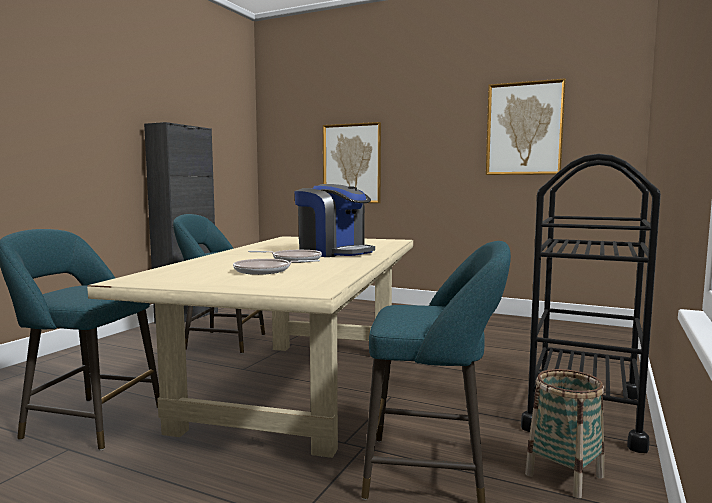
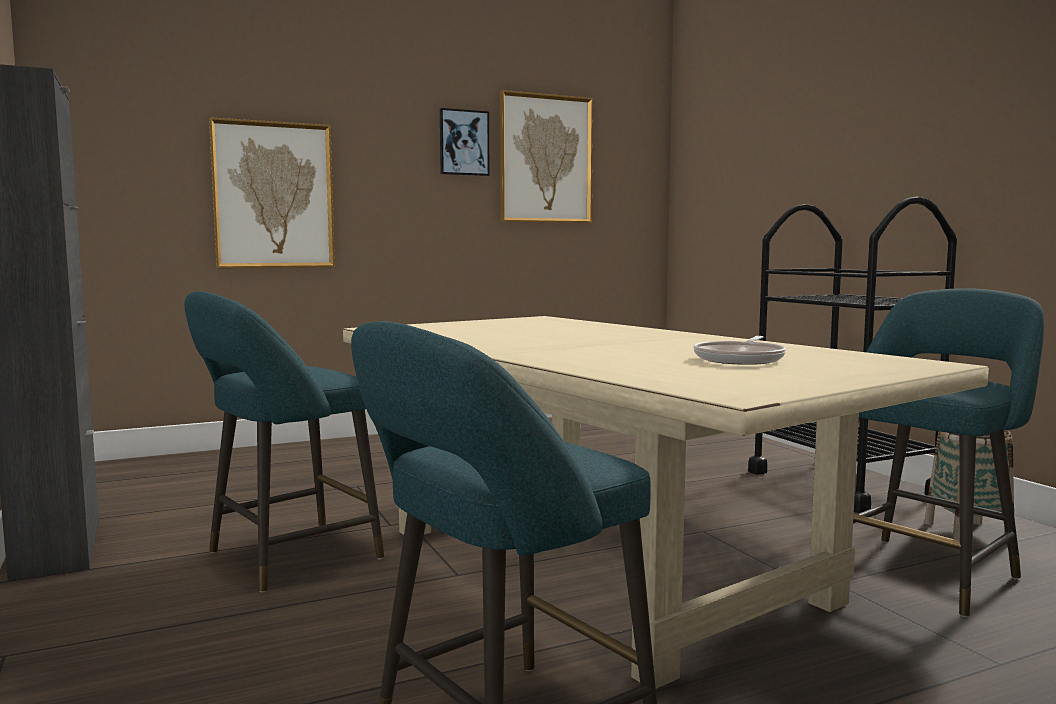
camera: 50 degrees left, 0 degrees up
(293, 260) = (650, 347): frying pan -> none
(334, 252) = (609, 335): coffee machine -> none
(462, 123) = (464, 142): none -> picture

